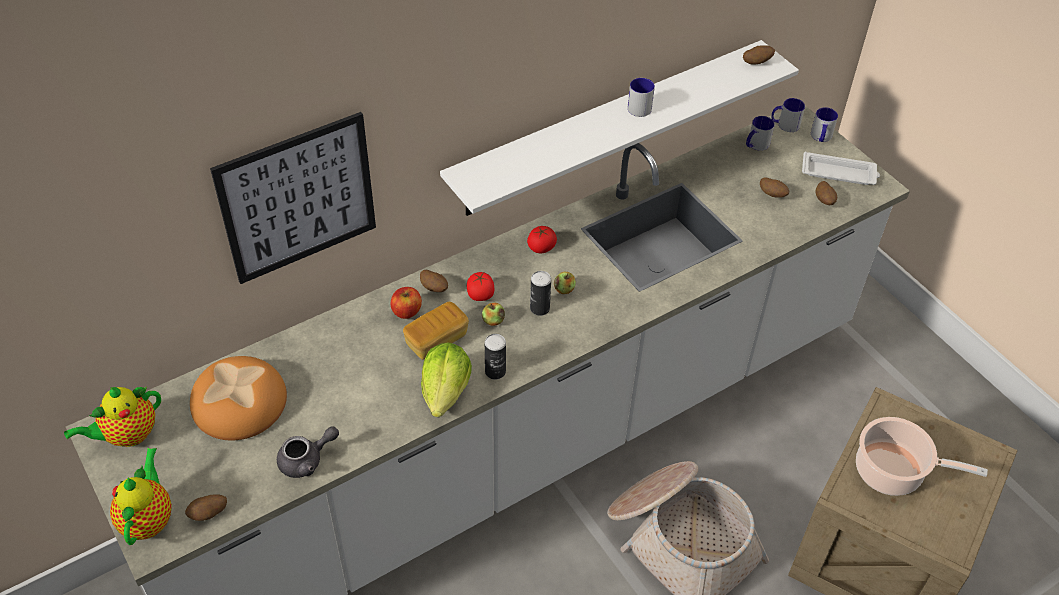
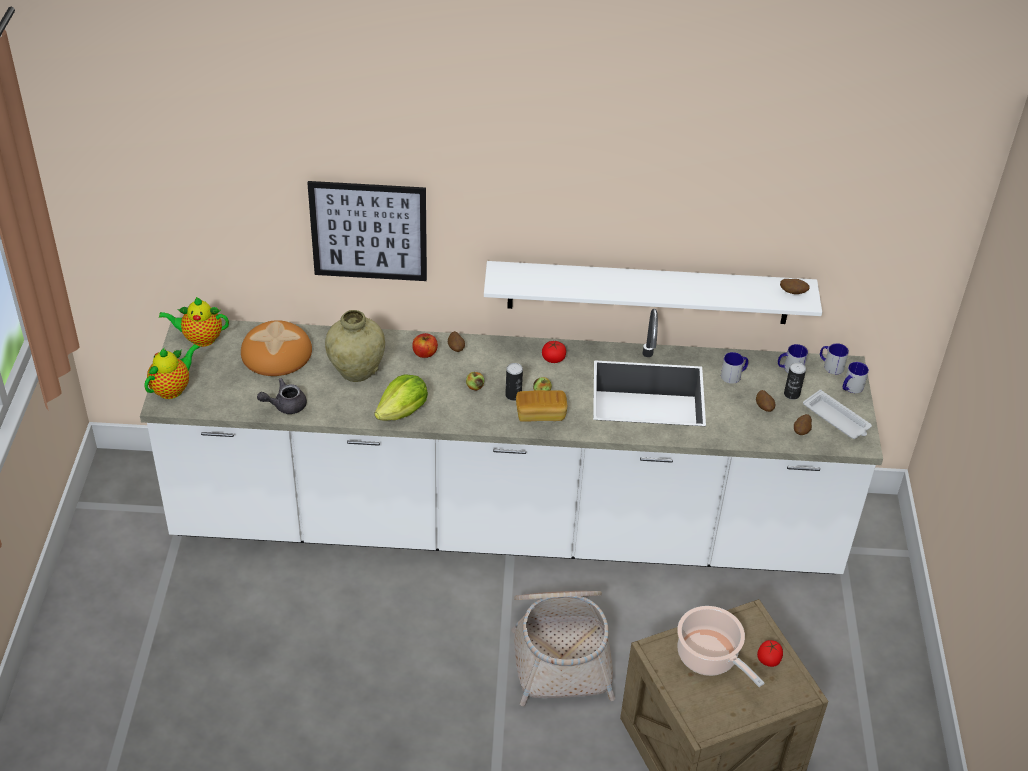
camera: 35 degrees right, 5 degrees down
(209, 514) = (206, 404): potato -> none
(307, 460) = (285, 405): grey teapot -> grey teapot turned 150 degrees clockwise
(352, 373) = (356, 371): none -> beige vase
(436, 340) = (427, 379): bread -> bread (540, 414)
(480, 295) = (482, 367): tomato -> tomato (768, 659)
(495, 371) = (446, 417): can -> can (791, 394)
(641, 106) = (670, 282): mug -> mug (734, 375)

